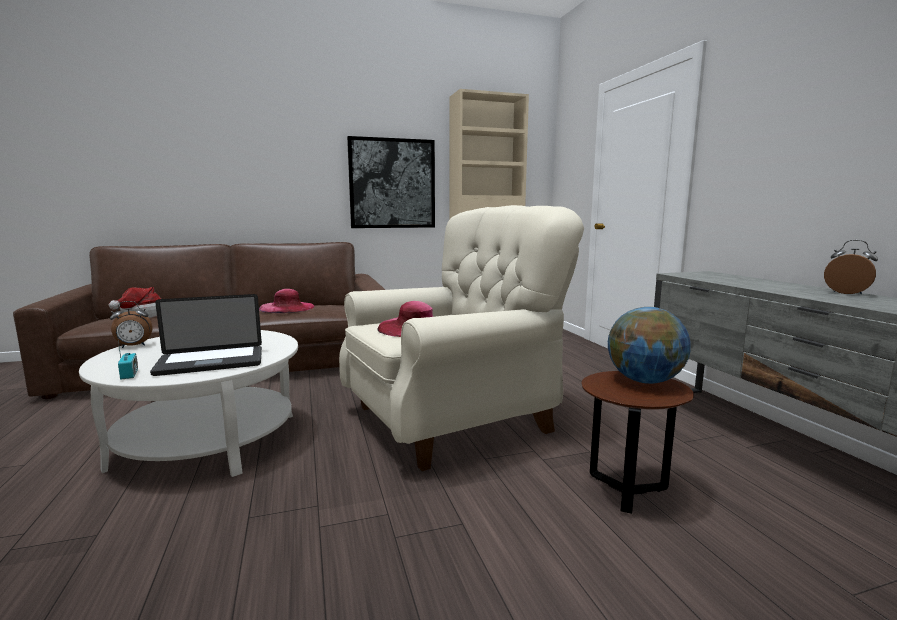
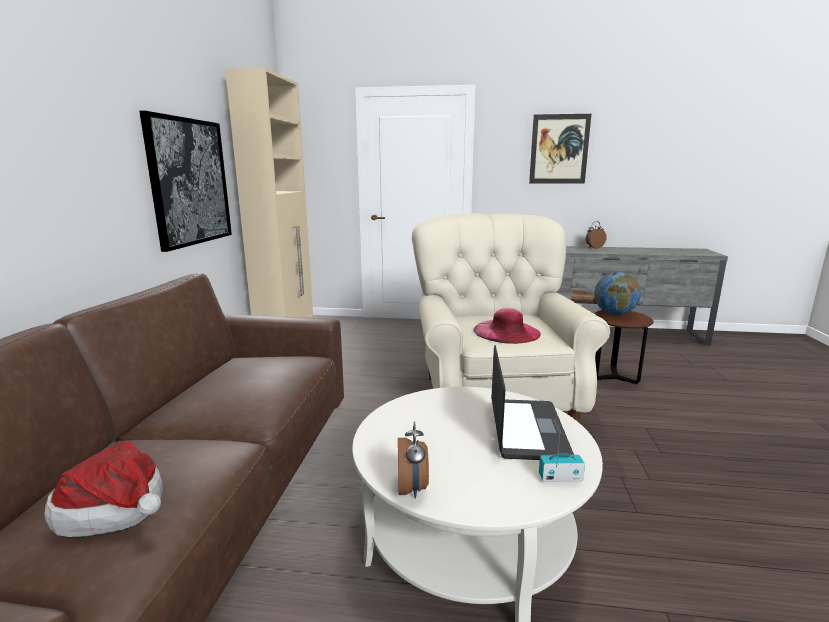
camera: 65 degrees left, 5 degrees up
(287, 307) = (251, 383): pink hat -> none
(816, 108) = (559, 149): none -> picture

